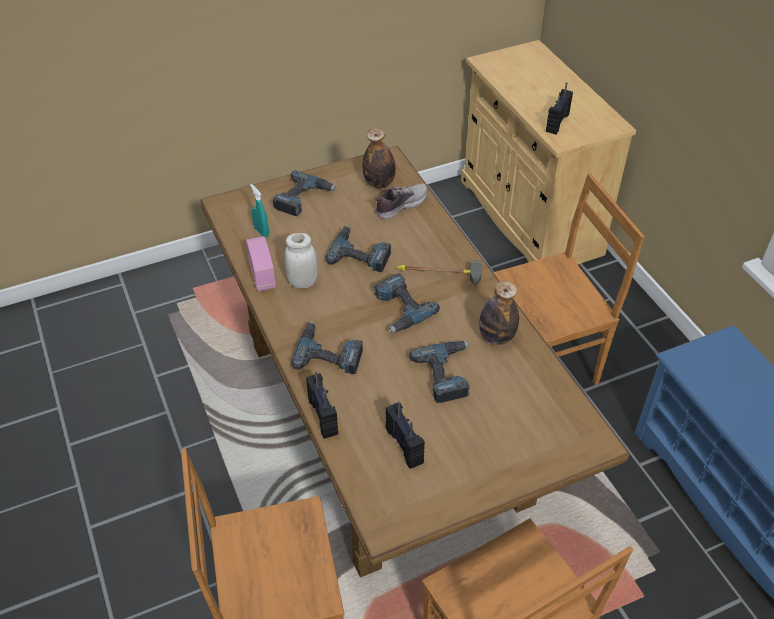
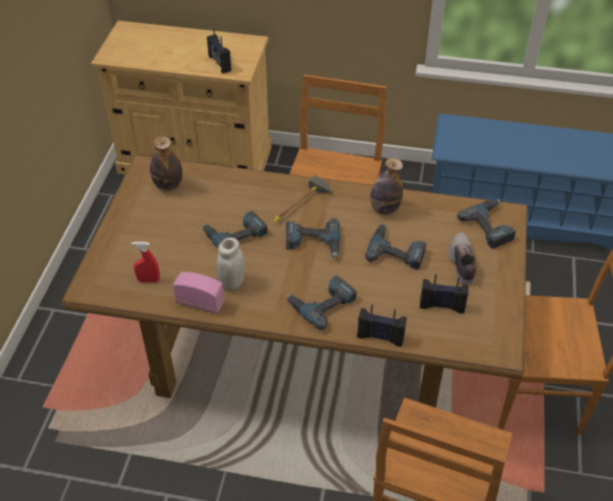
camera: 55 degrees left, 0 degrees up
(261, 232) = (148, 280): turquoise spray bottle -> red spray bottle
(303, 198) = (137, 236): power drill -> power drill (490, 226)
(400, 205) = (206, 187): shoe -> shoe (461, 264)

